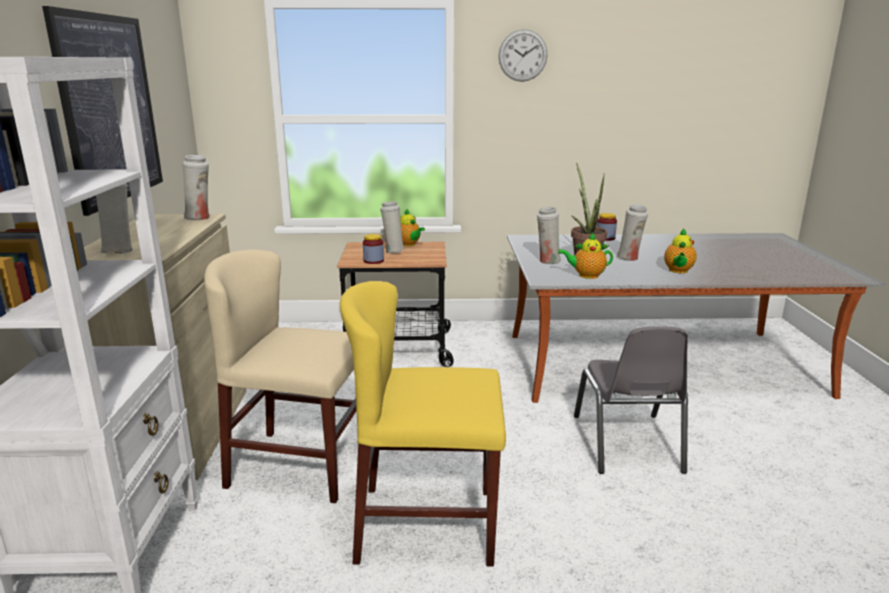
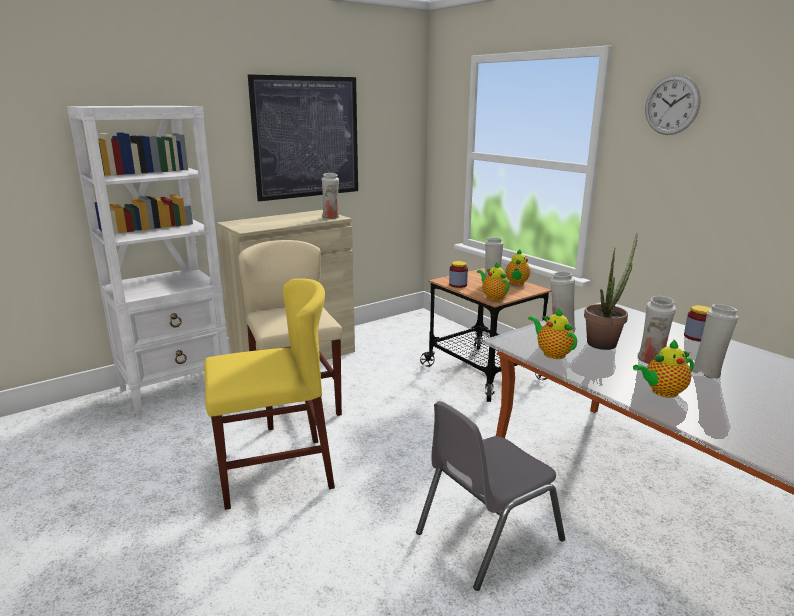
camera: 55 degrees right, 0 degrees up
(119, 251) = (245, 224): white vase -> white vase (707, 372)
(426, 260) = (493, 297): none -> teapot
(426, 524) = (275, 472): yellow chair -> yellow chair turned 105 degrees clockwise

